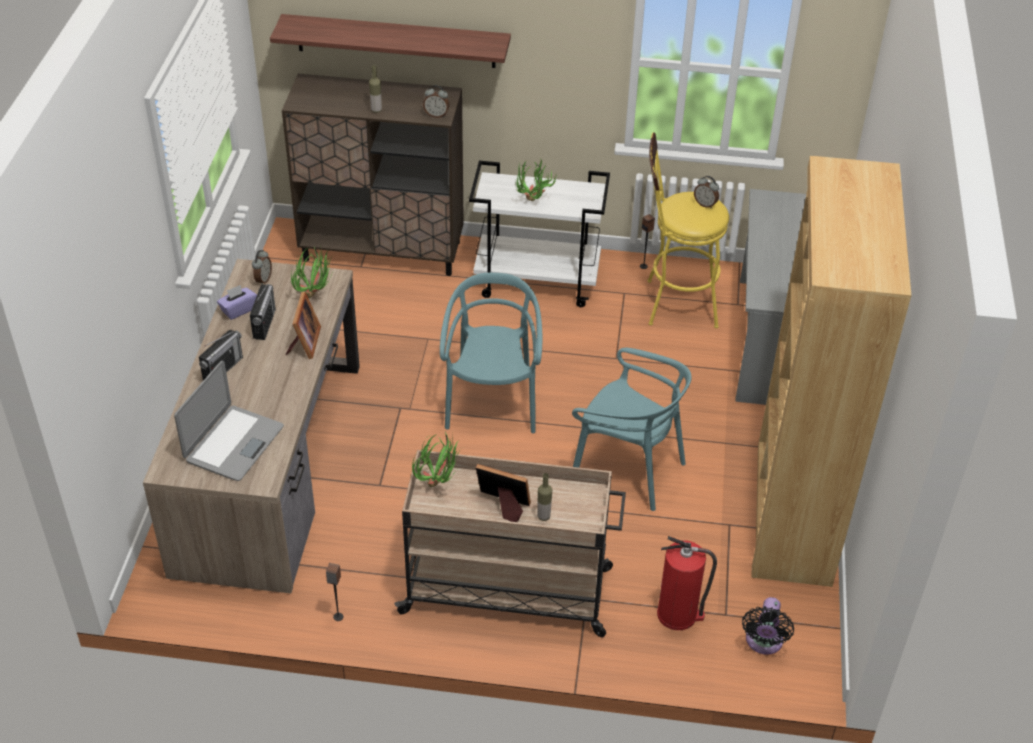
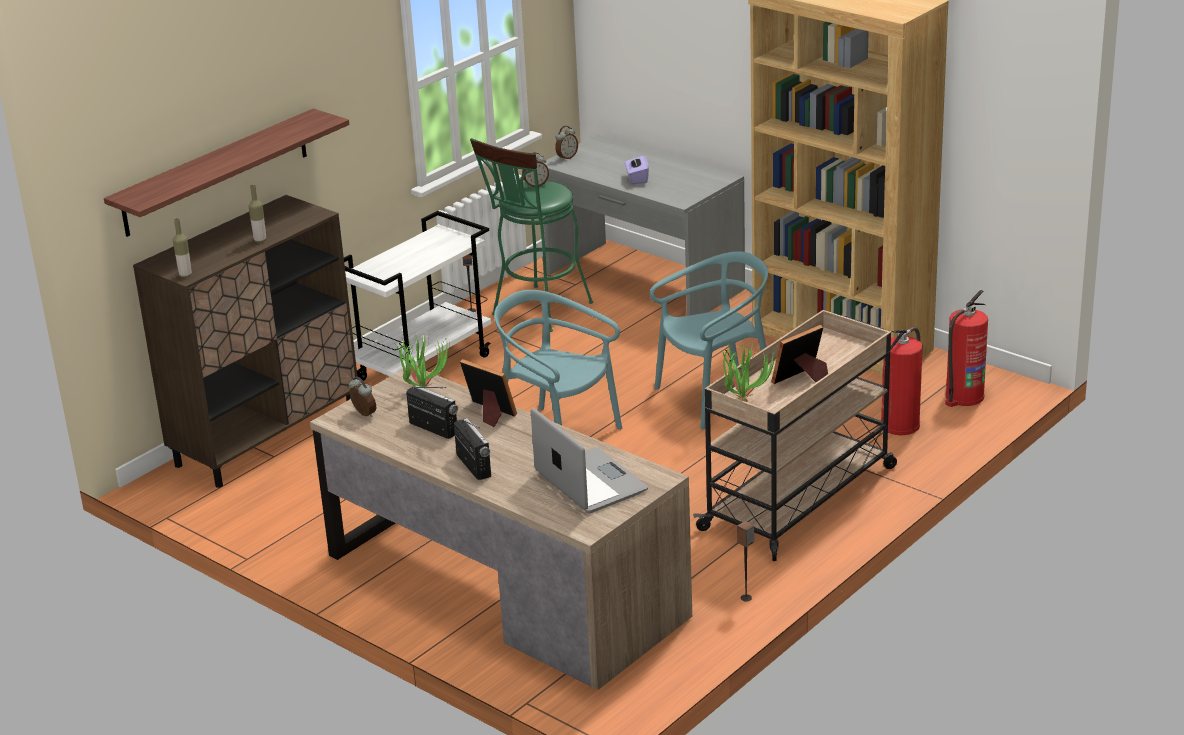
camera: 55 degrees left, 15 degrees down
(238, 310) = (393, 438): purple tissue box -> purple tissue box (637, 179)
(436, 115) = (311, 215): alarm clock -> alarm clock (566, 157)
(533, 203) = (420, 262): potted plant -> none
(543, 516) = (832, 364): bottle -> bottle (185, 275)
(674, 303) = (538, 312): yellow stool -> green stool
(763, 642) = (963, 397): black fan -> fire extinguisher

